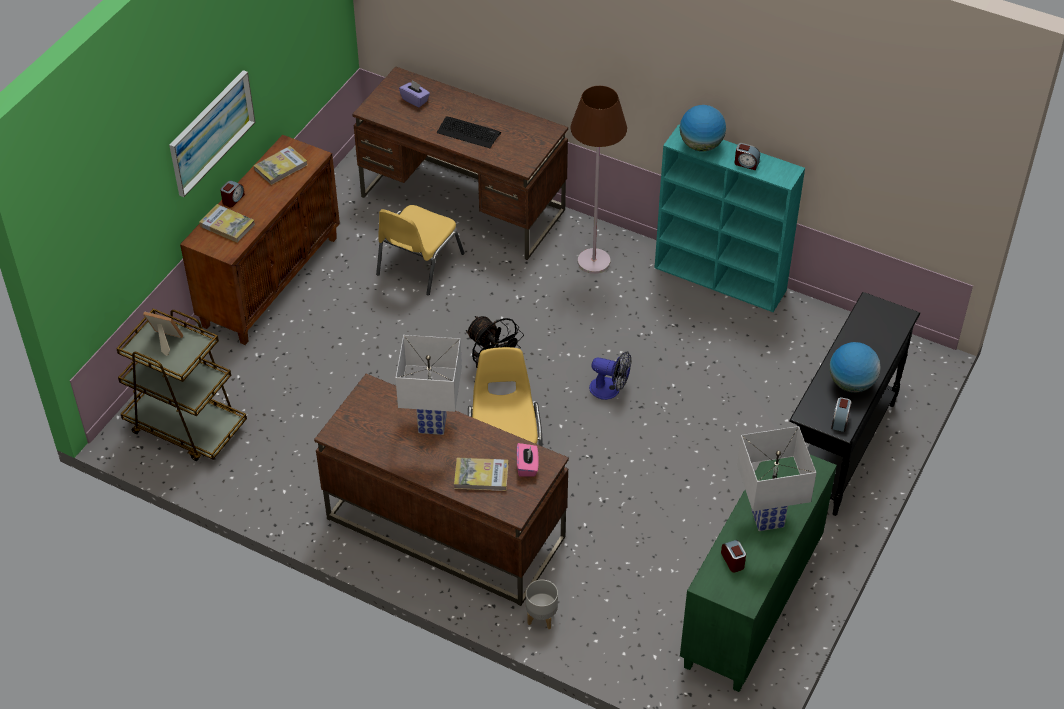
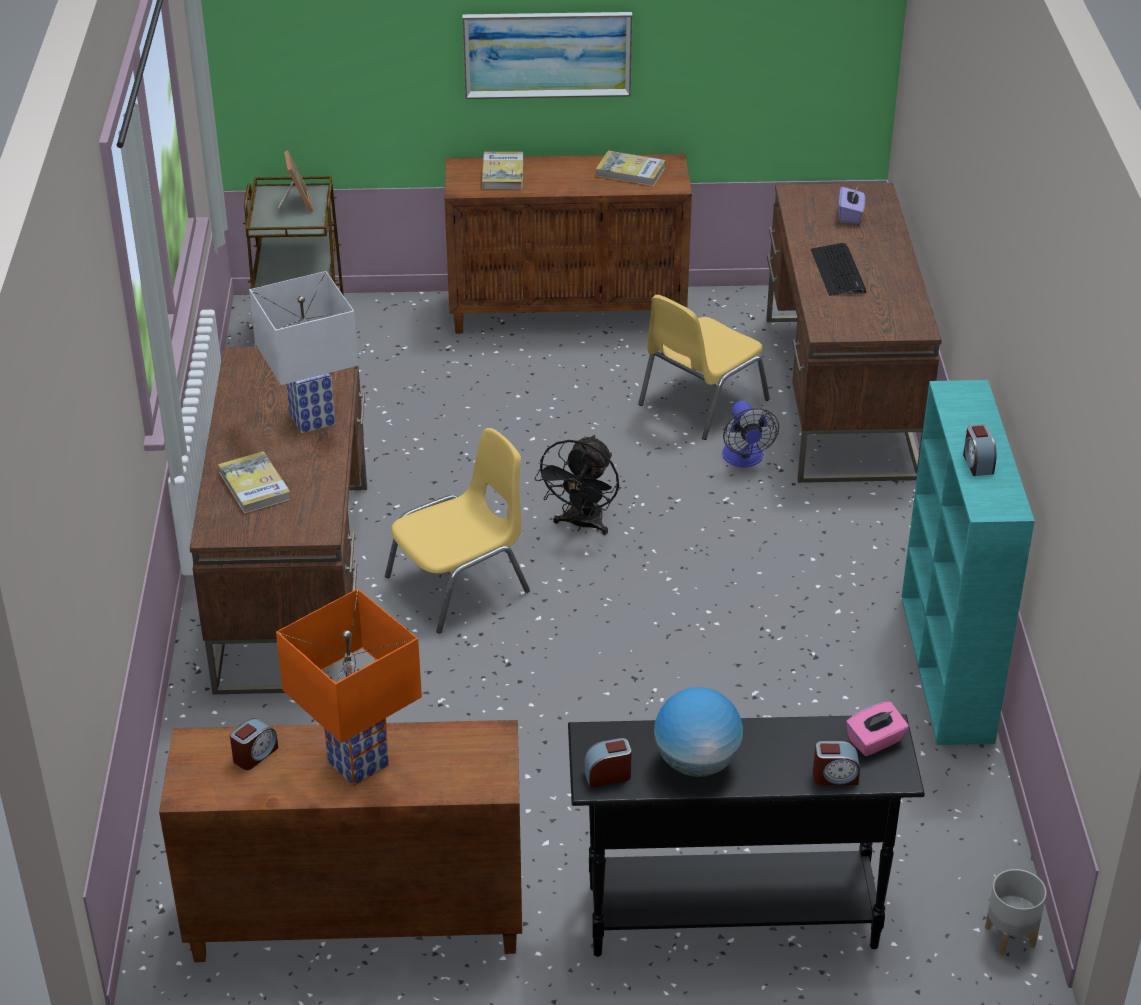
camera: 60 degrees right, 10 degrees down
(233, 199) = (547, 162): alarm clock -> alarm clock (835, 776)
(418, 265) = (700, 402): yellow chair -> yellow chair turned 45 degrees counterclockwise
(527, 466) = (298, 516): pink tissue box -> pink tissue box (875, 742)
(542, 617) = (206, 720): grey planter -> grey planter (1010, 937)
(593, 261) = (855, 539): brown floor lamp -> none
(610, 389) = (639, 638): fan -> fan (744, 459)
(701, 145) = (967, 412): globe -> none
(751, 607) = (355, 921): green cabinet -> brown cabinet
(768, 519) = (357, 765): white table lamp -> orange table lamp

